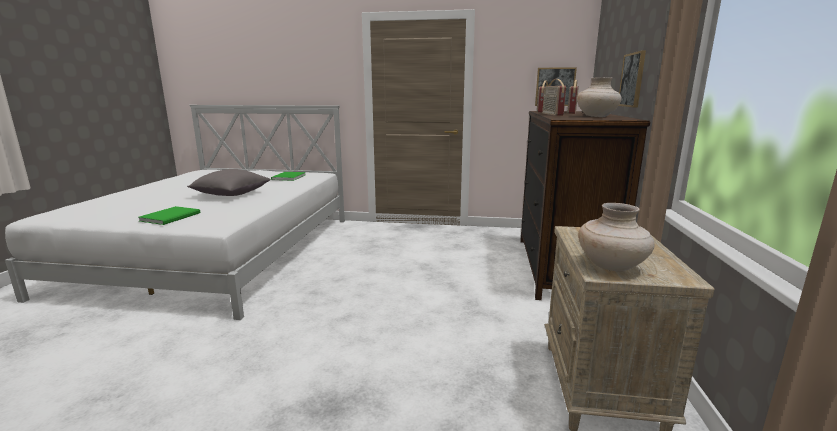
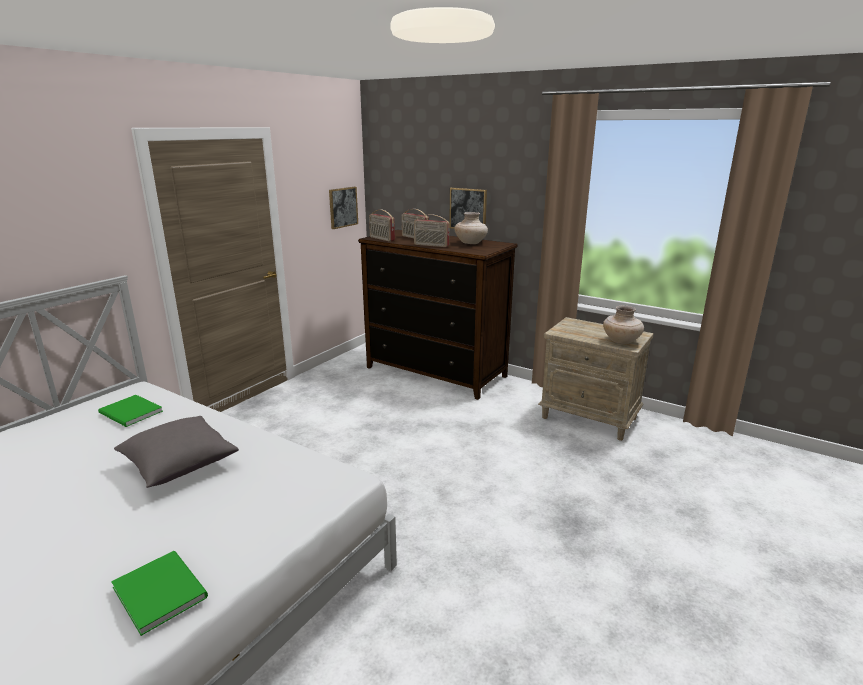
camera: 65 degrees left, 5 degrees up
(172, 217) = (267, 515): green book -> green book (161, 589)

